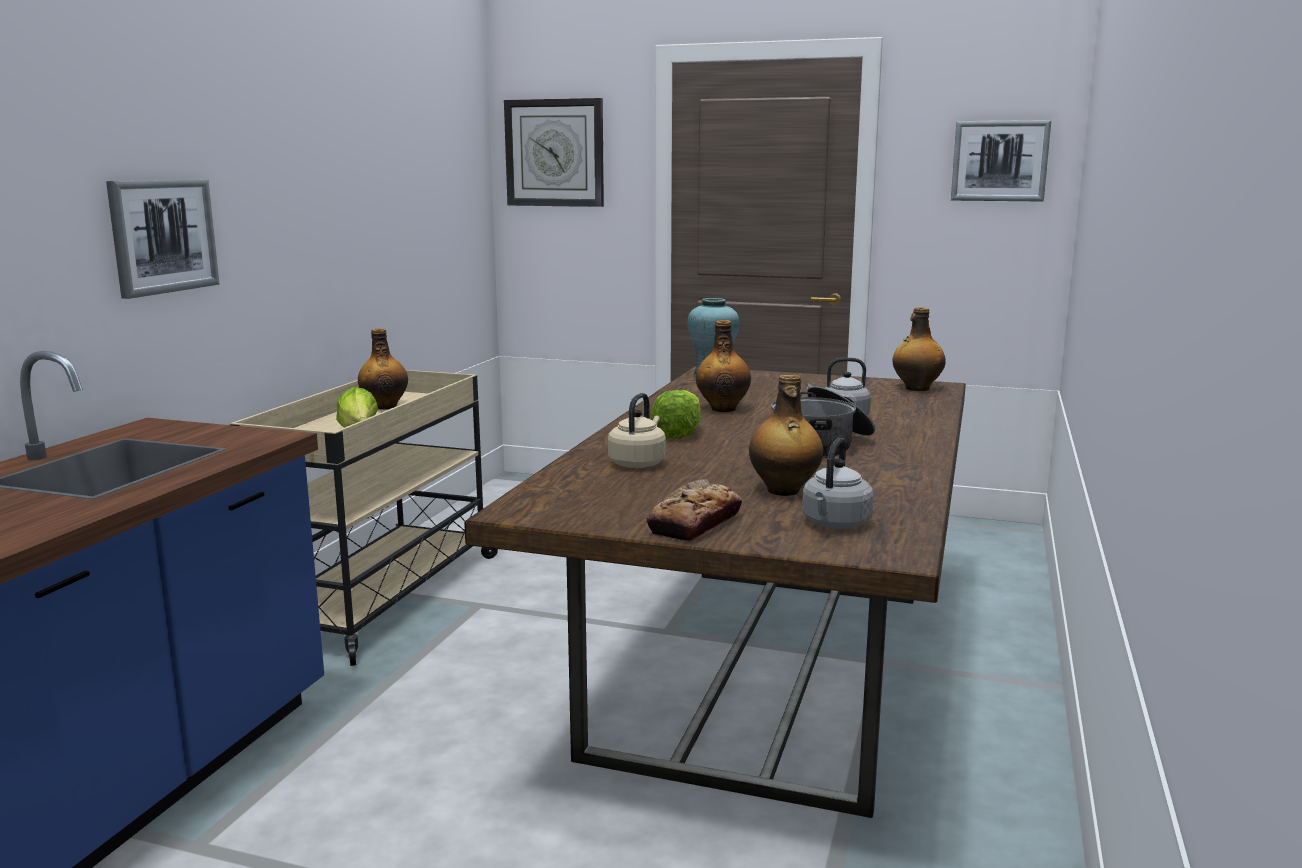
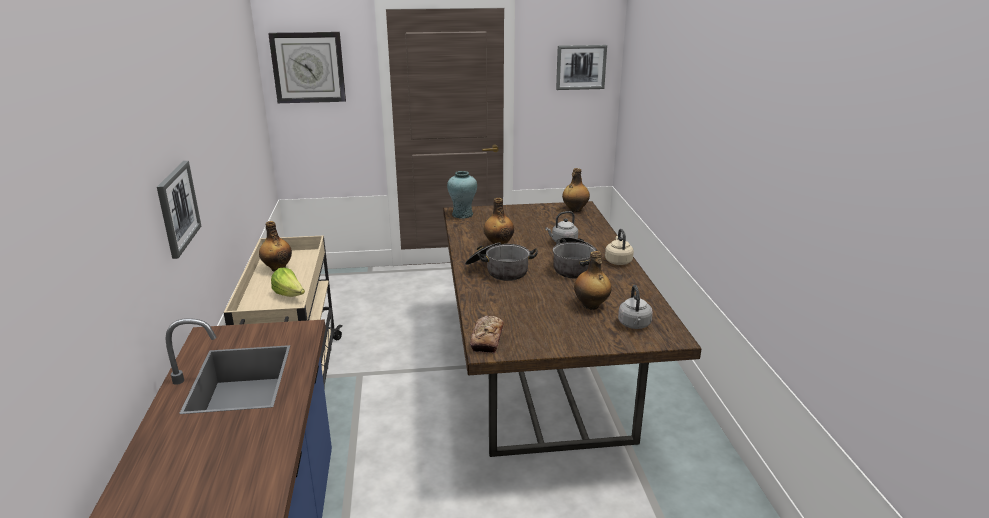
camera: 25 degrees left, 10 degrees up
(638, 463) = (504, 299): beige kettle -> beige kettle (618, 261)
(678, 434) = (498, 271): lettuce -> cooking pot
(695, 524) = (576, 339): bread -> bread (487, 339)

